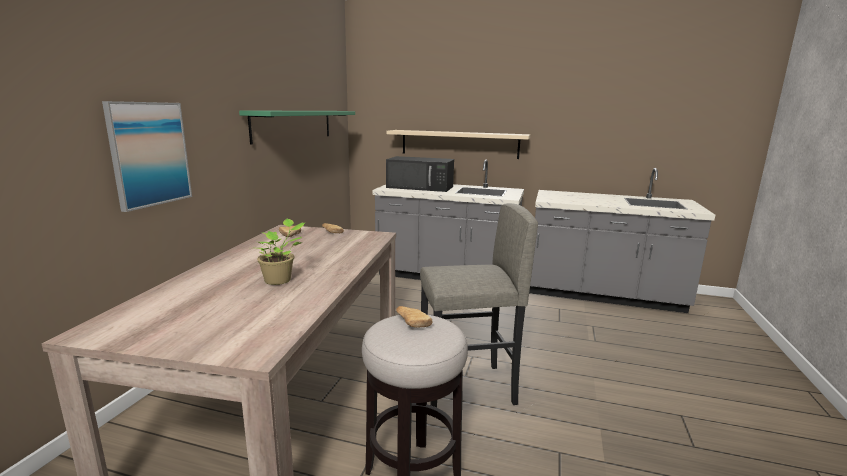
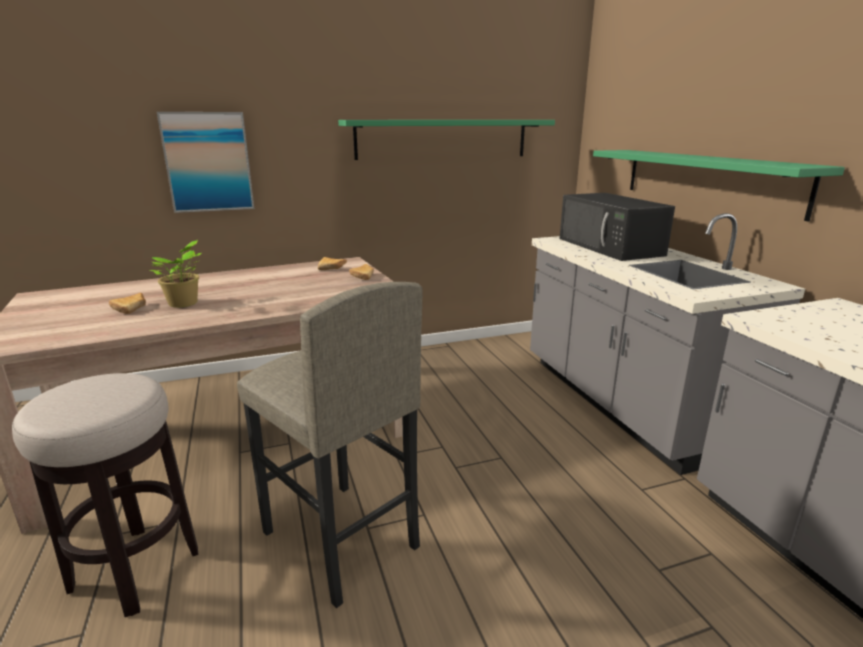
camera: 55 degrees right, 5 degrees up
(411, 323) = (111, 387): bread -> bread (132, 308)
(459, 144) = (707, 179): beige shelf -> green shelf

